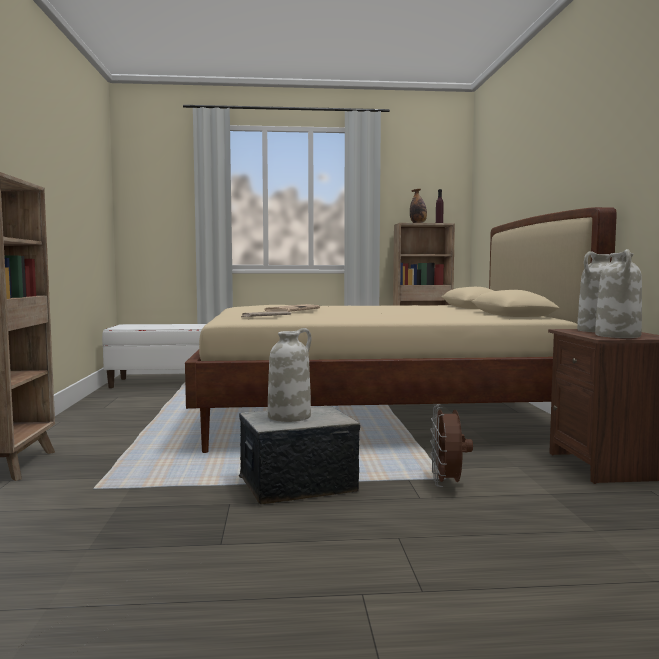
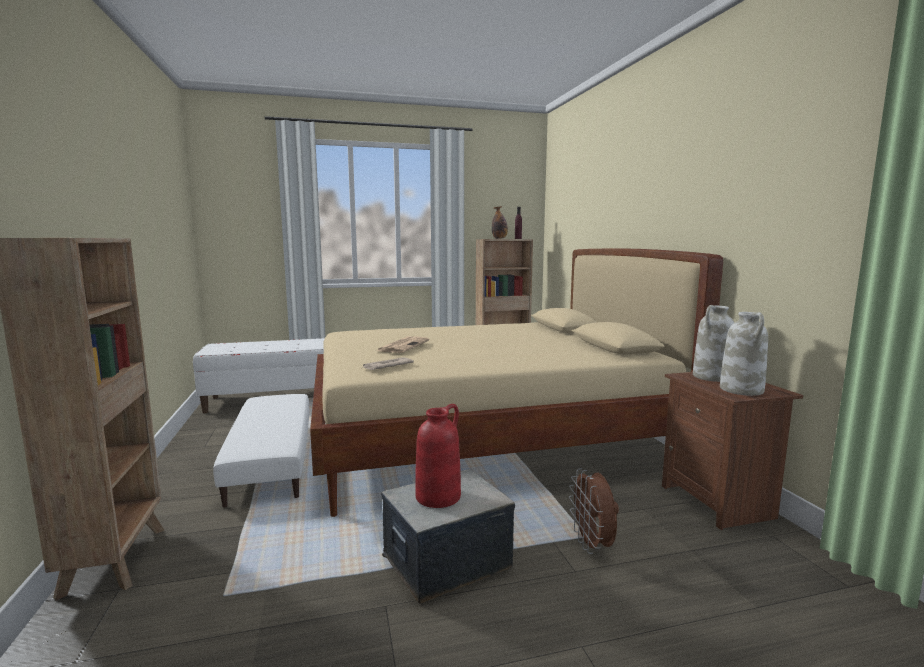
camera: 10 degrees left, 5 degrees up
(162, 418) = (272, 460): none -> white ottoman
(289, 416) = (438, 496): white vase -> red vase

